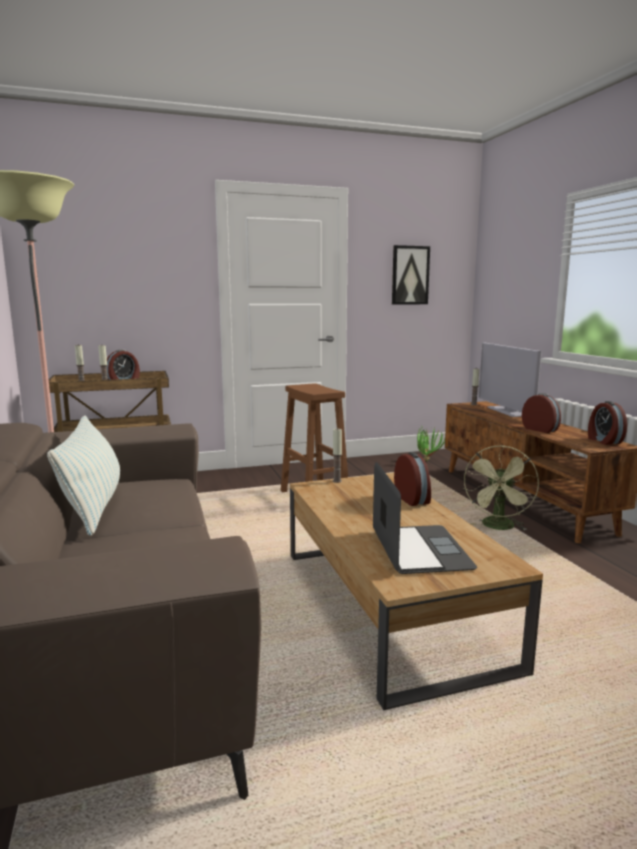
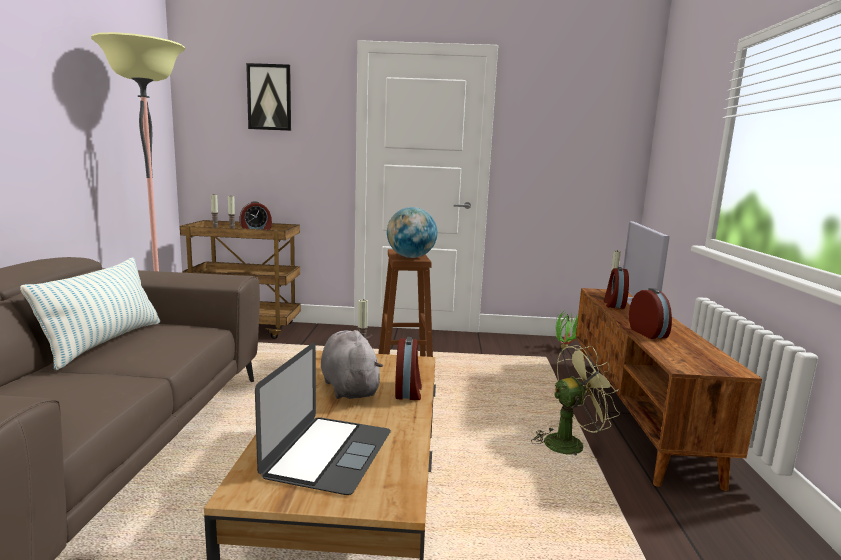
camera: 20 degrees right, 0 degrees up
(321, 390) = (410, 257): none -> globe
(363, 504) = (349, 387): none -> grey plush toy
(410, 275) = (567, 141): picture -> picture (269, 97)
(498, 527) = (570, 443): green fan -> green fan turned 150 degrees counterclockwise
(603, 441) = (715, 360): alarm clock -> alarm clock (613, 304)

